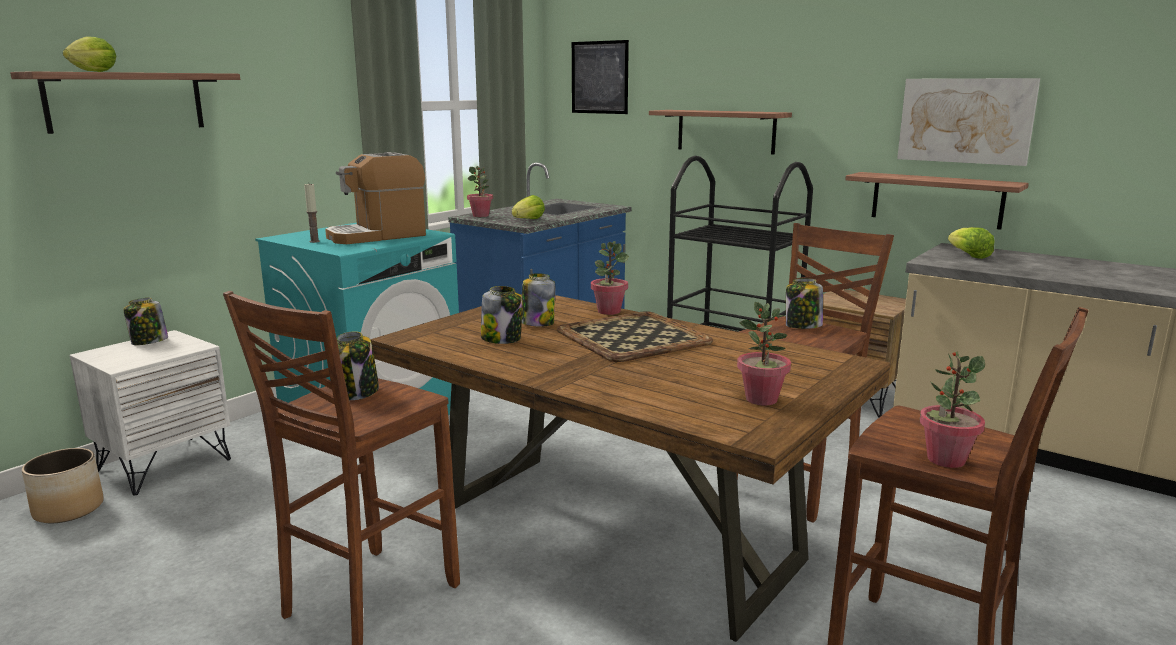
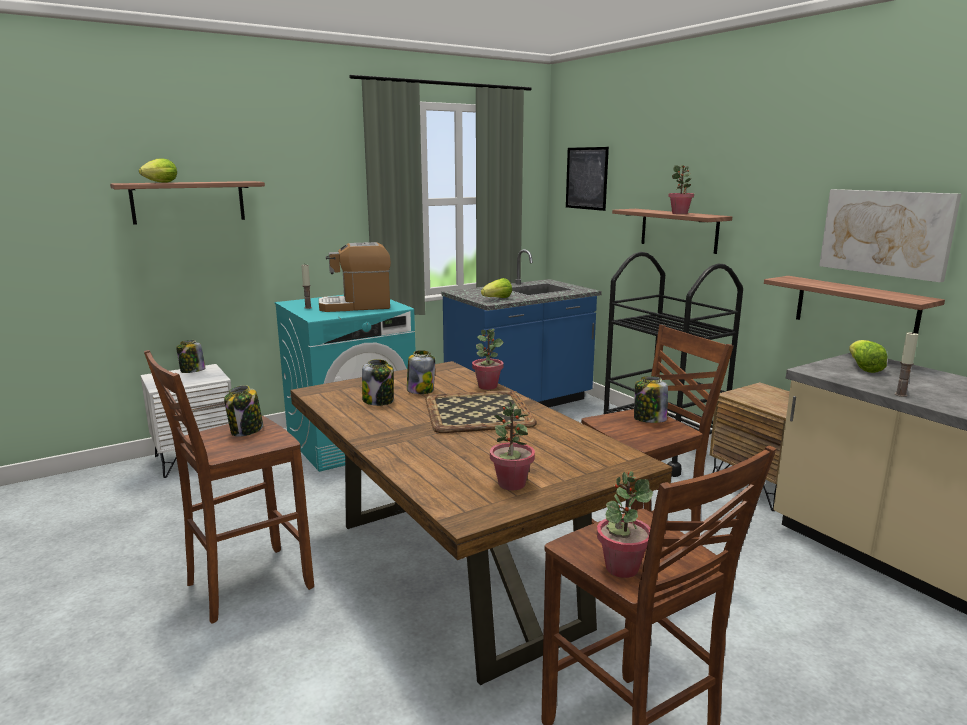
camera: 20 degrees right, 0 degrees up
(68, 510) = (122, 481): planter -> none
(481, 216) = (466, 292): potted plant -> potted plant (679, 213)
(1028, 274) = (900, 395): none -> candle

